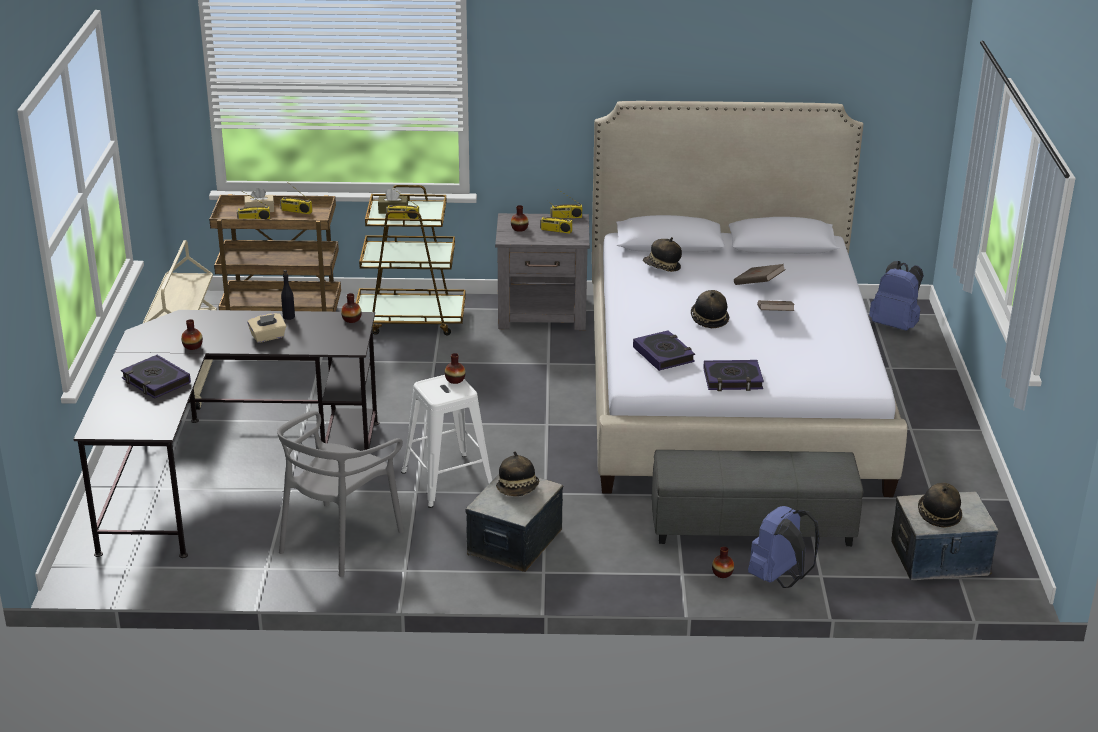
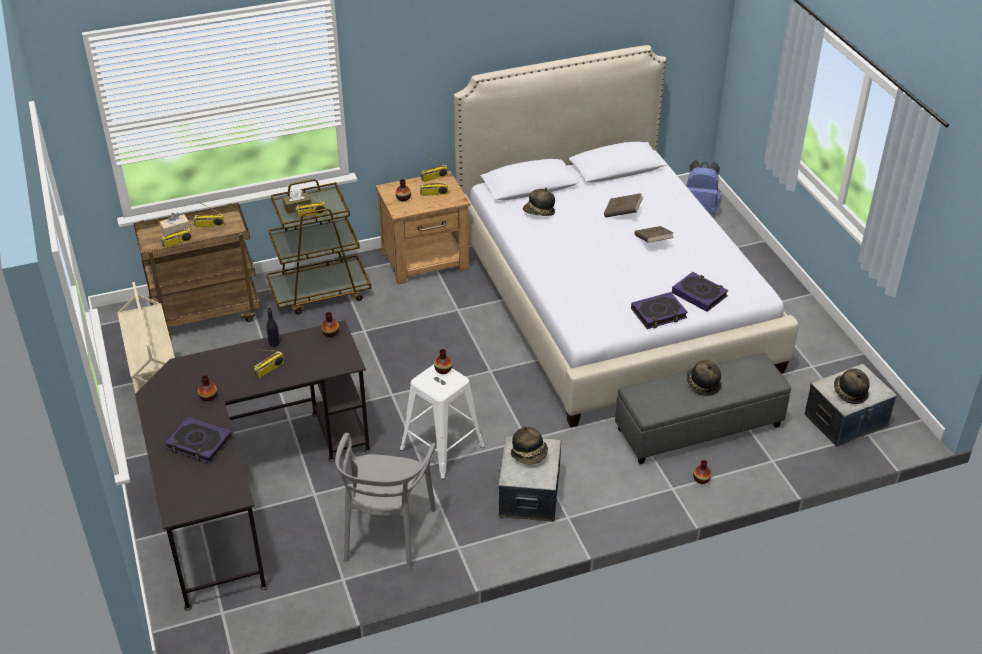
camera: 20 degrees left, 10 degrees up
(268, 337) = (269, 369): beige tissue box -> radio
(543, 313) = (426, 260): grey nightstand -> brown nightstand
(663, 354) = (593, 302): book -> book (699, 294)
(708, 319) = (606, 258): hat -> hat (702, 384)
(779, 578) = (744, 472): blue backpack -> none

